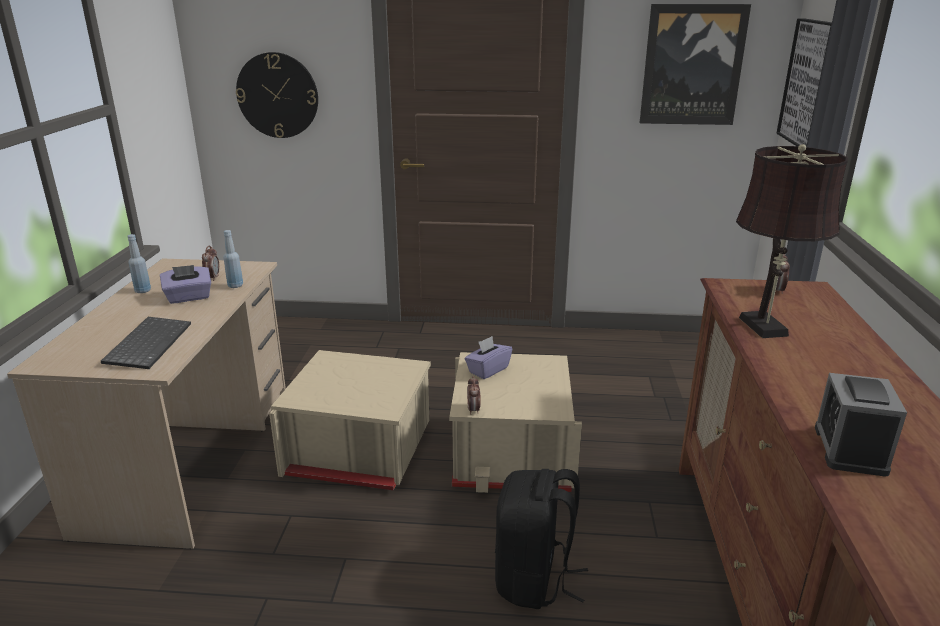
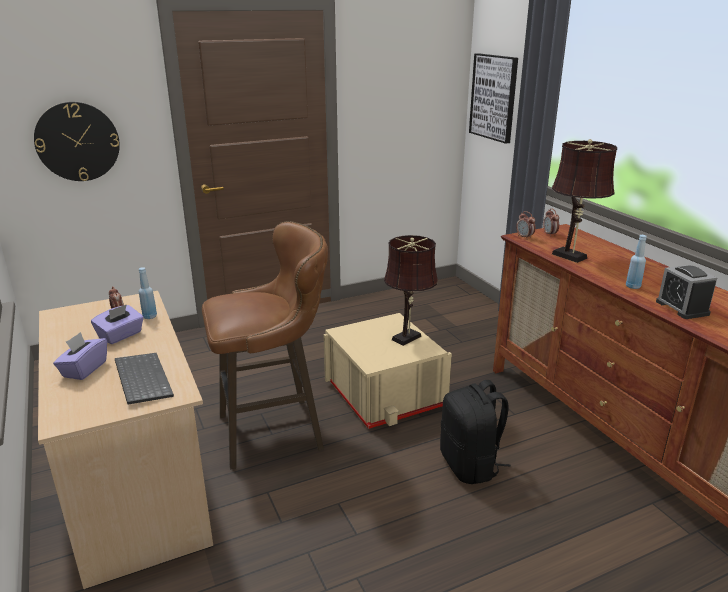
camera: 30 degrees left, 0 degrees up
(143, 291) = (65, 341): blue bottle -> blue bottle (633, 286)
(359, 452) = (275, 430): beige storage box -> brown stool
(473, 410) = (378, 365): alarm clock -> alarm clock (524, 237)
(488, 370) = (358, 336): purple tissue box -> purple tissue box (84, 369)
(545, 388) = (408, 337): none -> brown table lamp
(692, 65) = (410, 89): picture -> none

